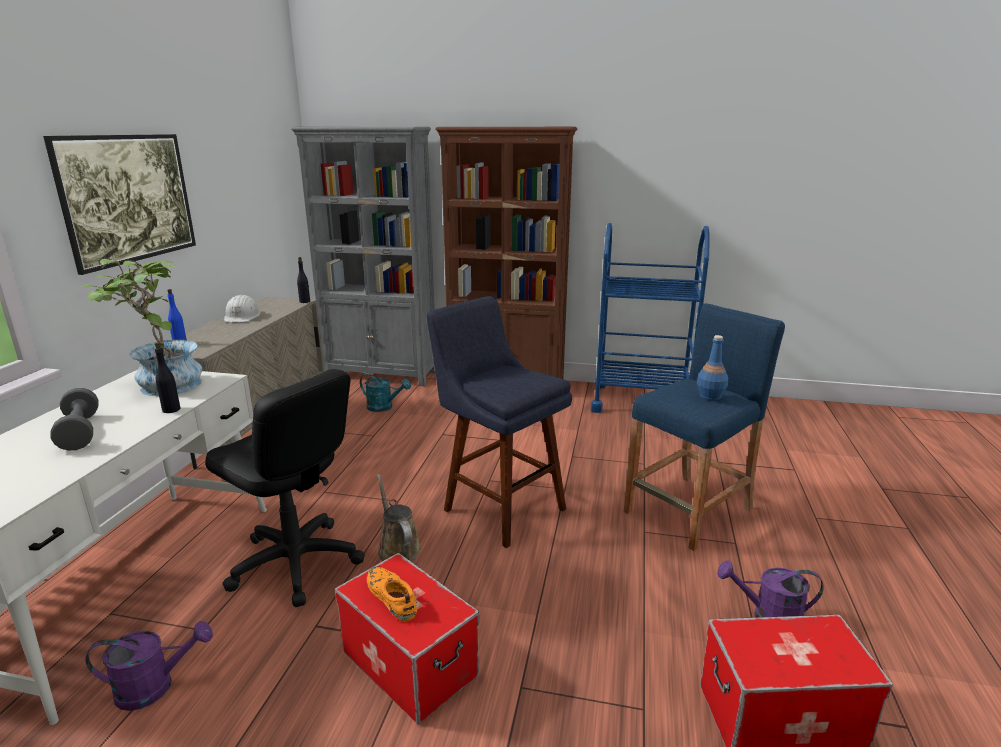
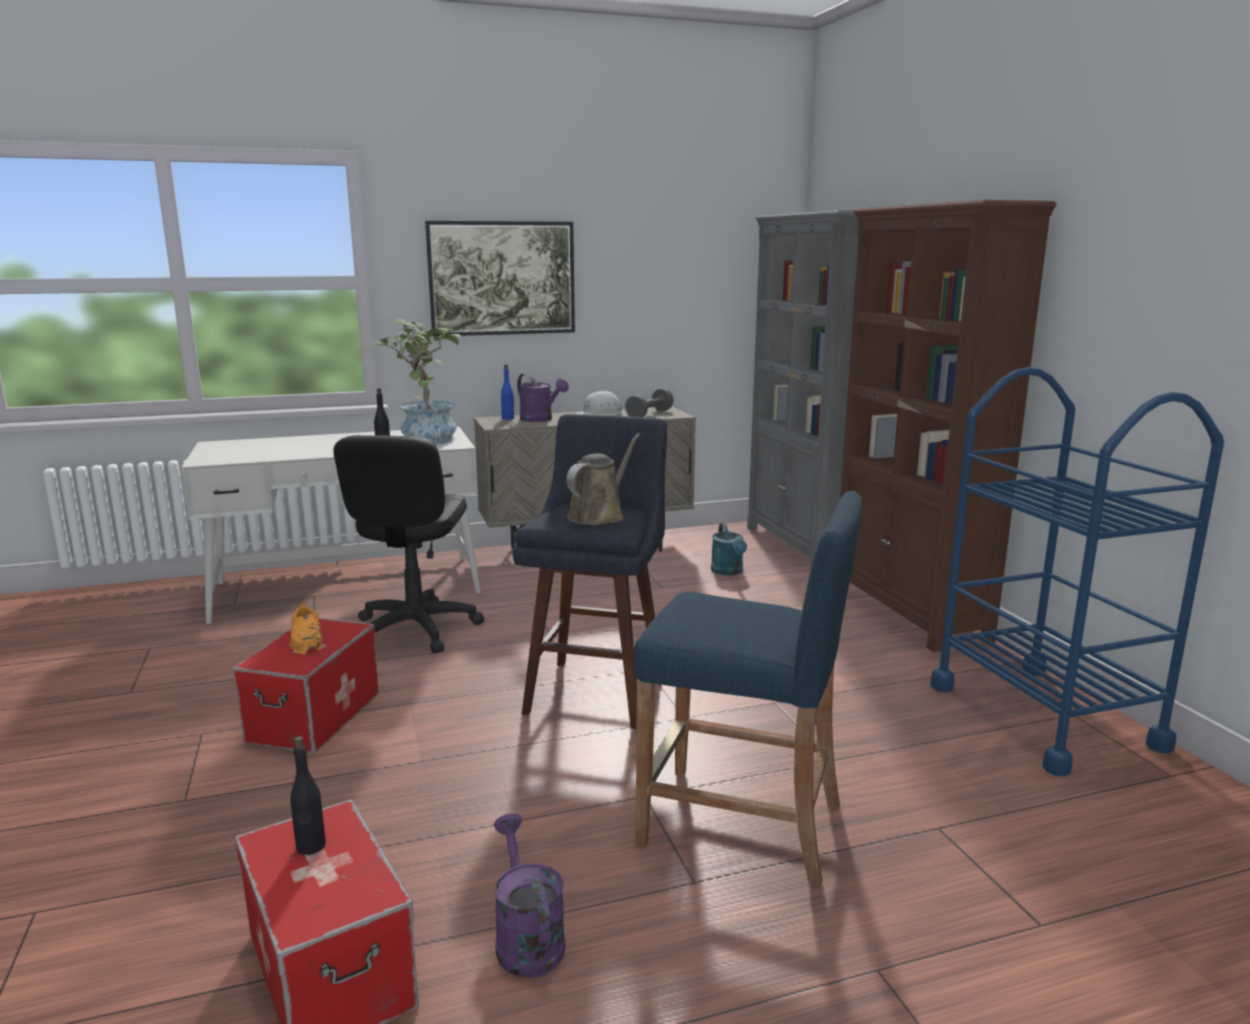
camera: 60 degrees right, 5 degrees down
(80, 432) = (327, 445): grey dumbbell -> grey dumbbell (649, 414)
(155, 686) = (249, 637): purple watering can -> purple watering can (540, 420)
(305, 301) = (680, 416): black bottle -> black bottle (311, 846)
(391, 597) = (307, 638): orange shoe -> orange shoe turned 135 degrees clockwise
(397, 548) = (473, 661): brown watering can -> brown watering can (599, 515)
(710, 396) = (733, 624): blue bottle -> none

